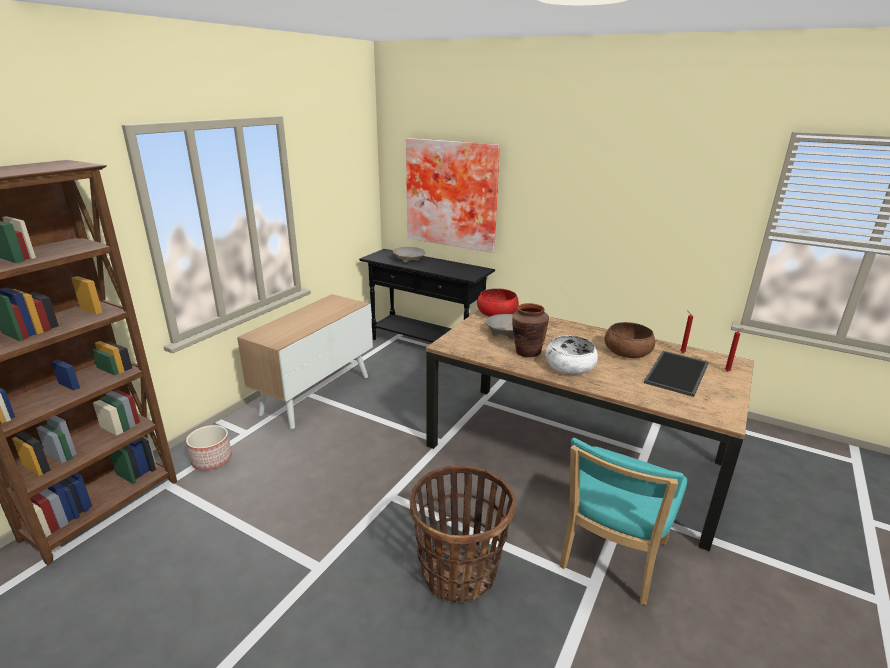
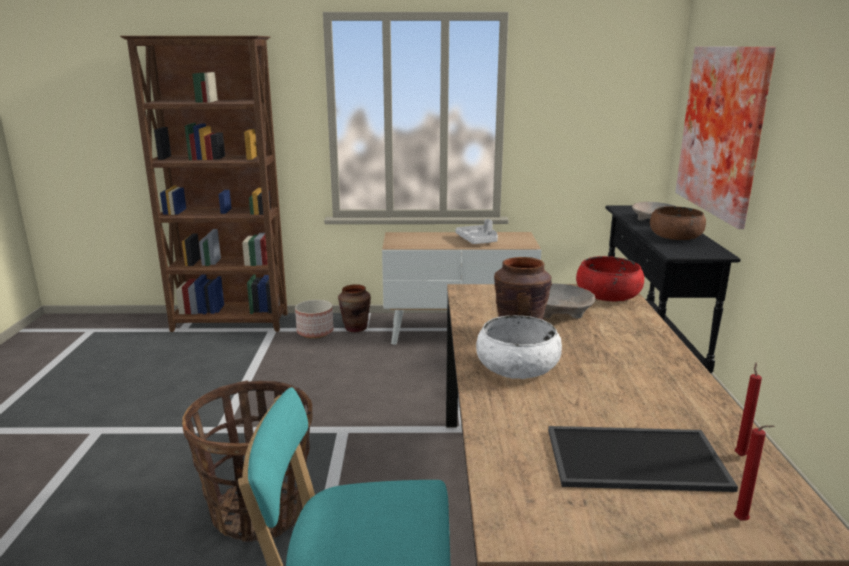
camera: 60 degrees right, 5 degrees down
(238, 436) = (355, 328): none -> brown vase
(321, 314) = (478, 240): none -> grey tray
(627, 351) = (647, 401): brown bowl -> brown bowl (675, 236)

